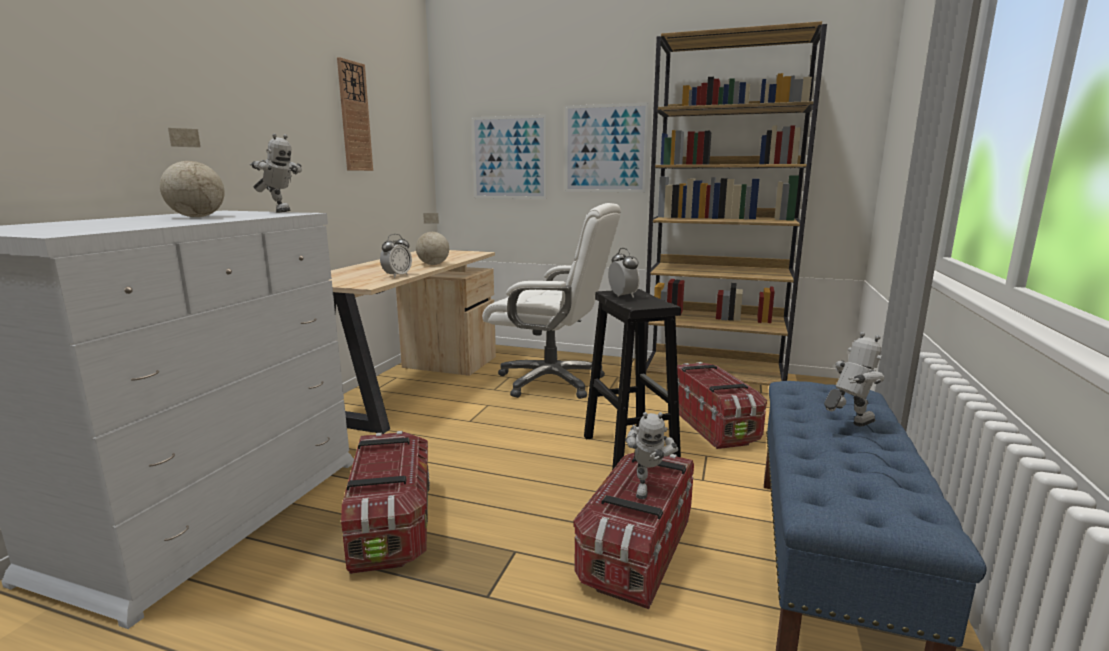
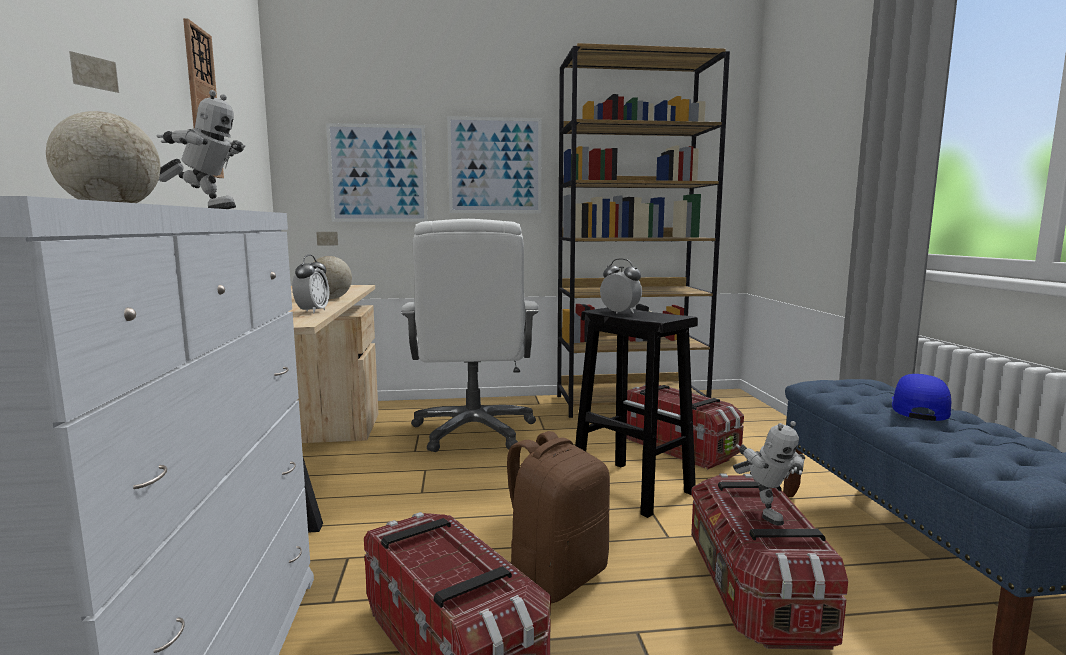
camera: 25 degrees left, 5 degrees down
(499, 500) = (555, 577): none -> brown backpack
(552, 381) = (474, 431): white office chair -> white office chair turned 90 degrees clockwise
(847, 425) = (918, 409): toy robot -> blue cap

